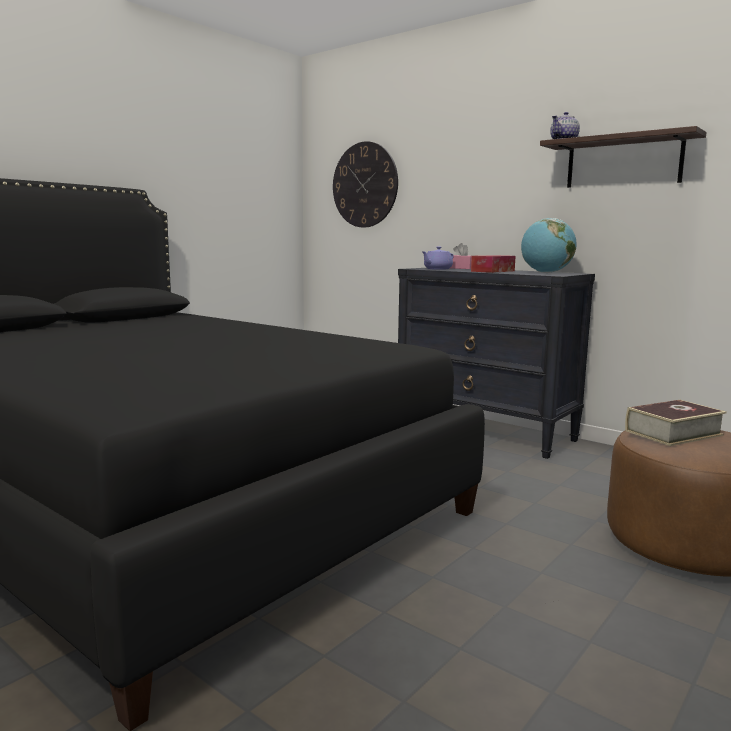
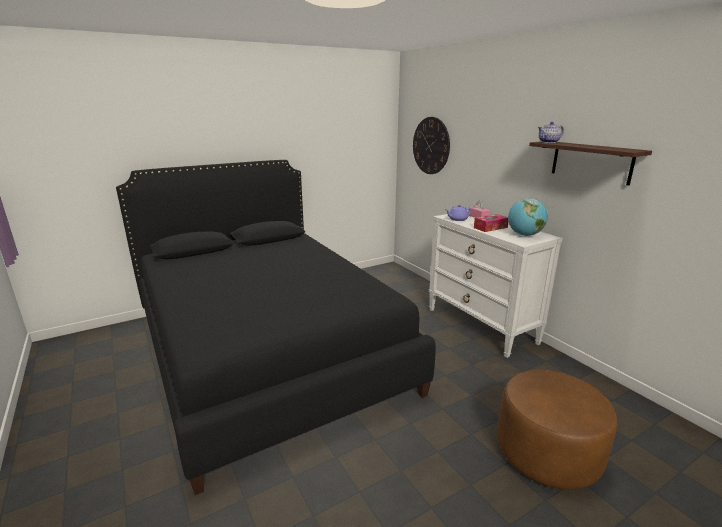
camera: 20 degrees right, 10 degrees up
(485, 431) = (481, 325): black dresser -> white dresser
(673, 433) = (545, 385): book -> none

